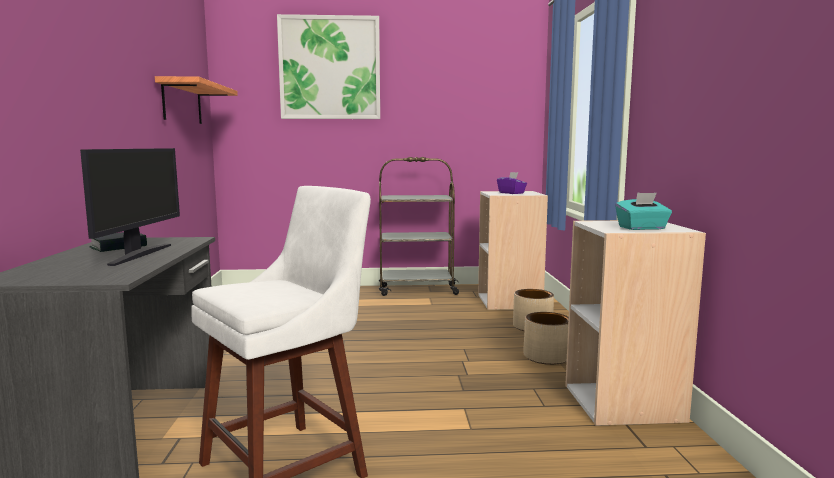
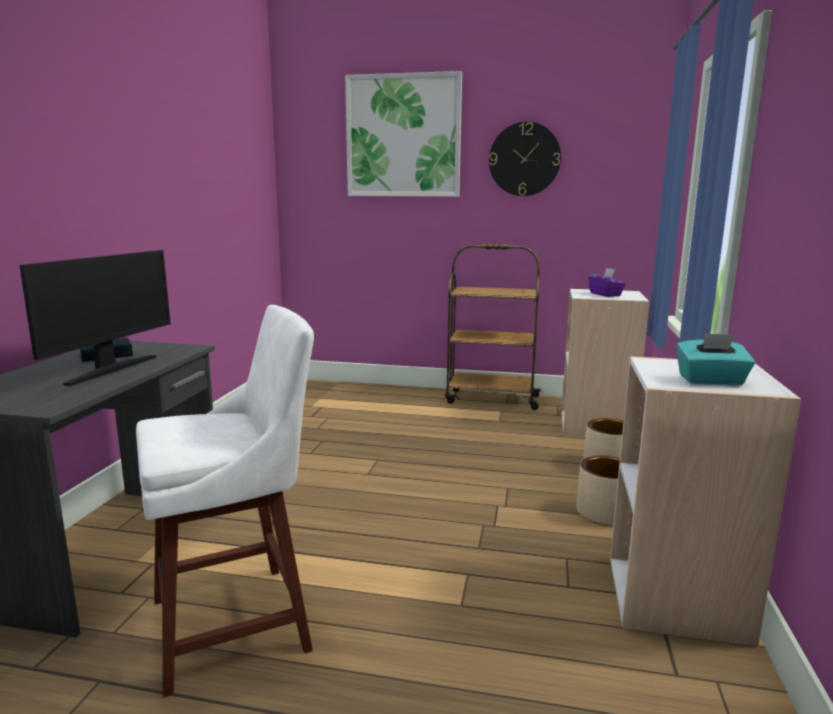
camera: 15 degrees right, 5 degrees up
(182, 103) = (232, 182): shelf -> none
(416, 290) = (491, 399): grey cart -> brown cart
(433, 88) = (524, 159): none -> wall clock

